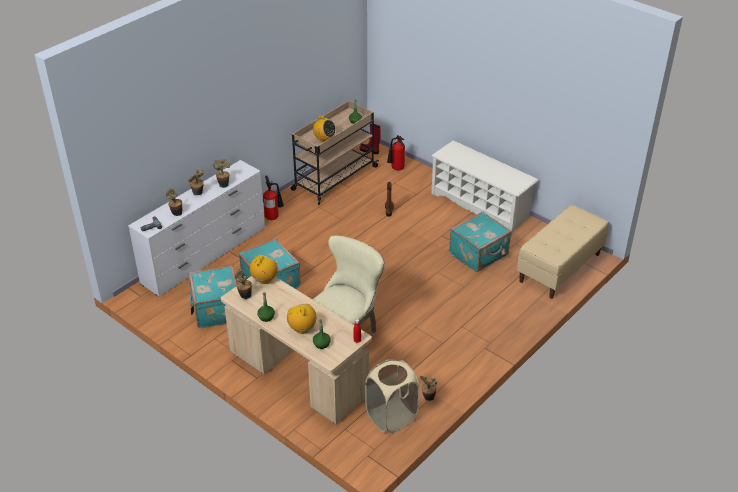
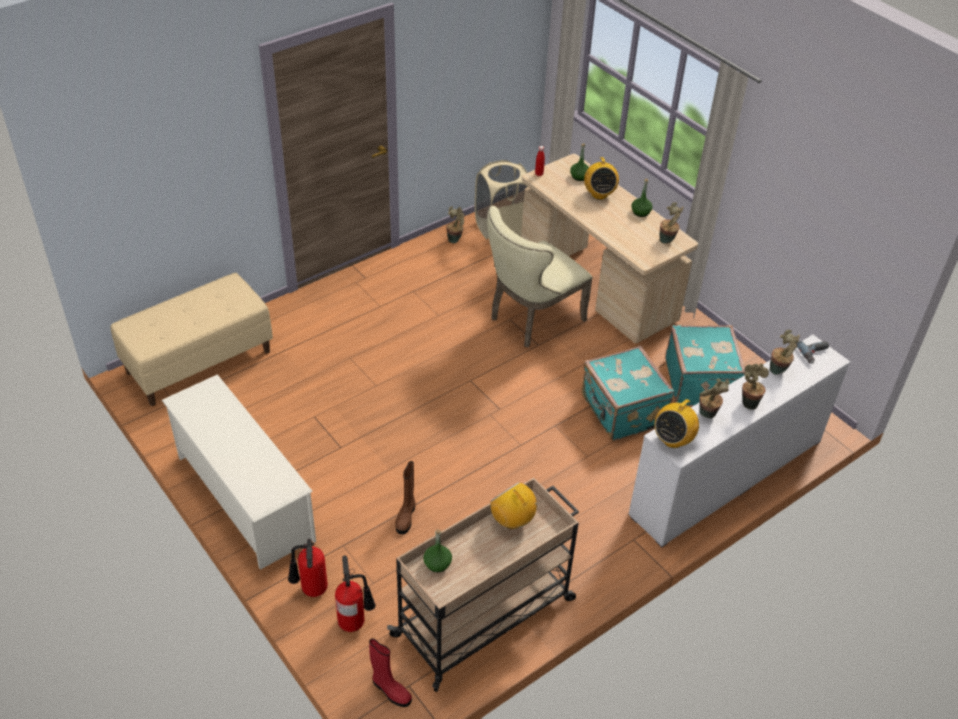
camera: 170 degrees left, 5 degrees up
(264, 279) = (641, 256): radio -> radio (673, 440)
(273, 216) = (612, 539): fire extinguisher -> fire extinguisher (310, 590)
(479, 255) = (300, 402): turquoise suitcase -> none

